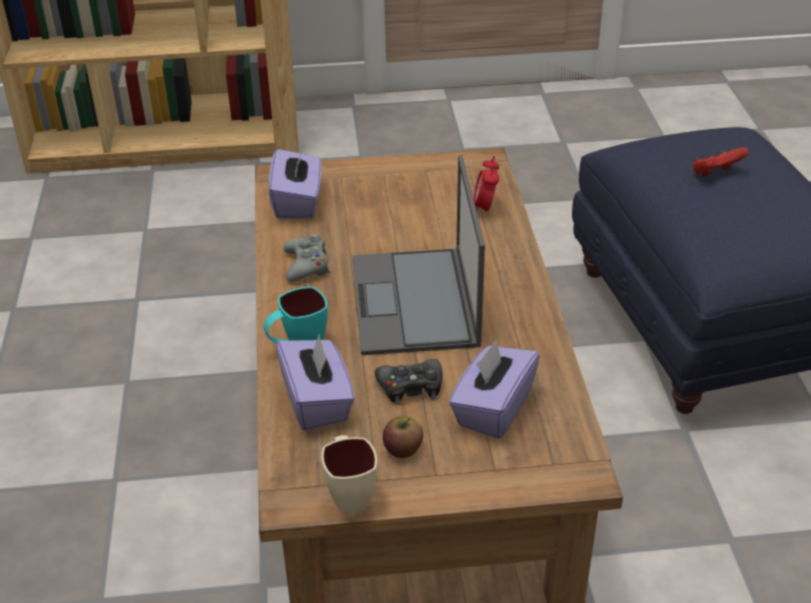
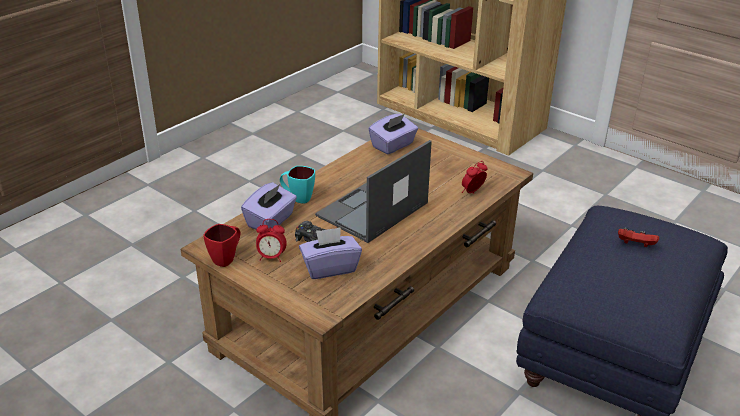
camera: 45 degrees right, 5 degrees down
(306, 266) = (353, 171): grey game controller -> none
(349, 494) = (227, 258): beige mug -> red mug
(403, 449) = (271, 257): apple -> alarm clock

